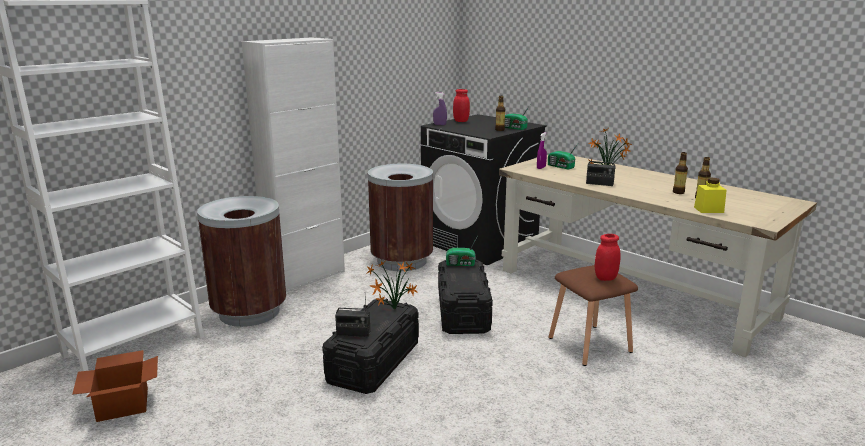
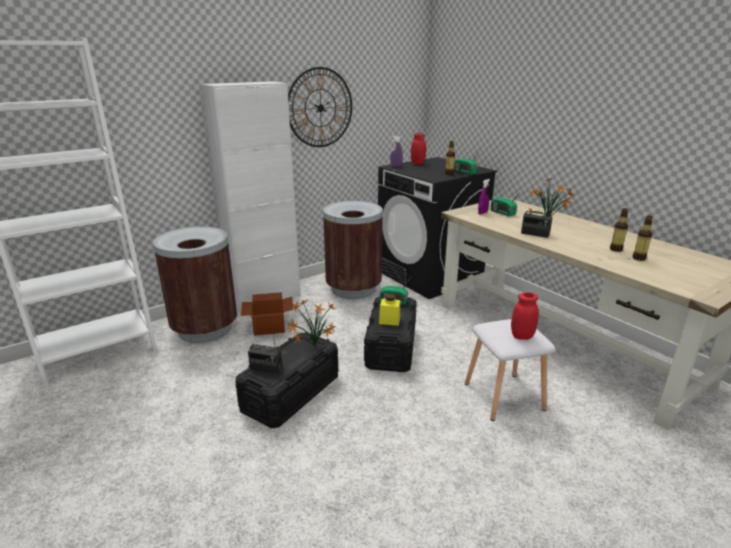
camera: 10 degrees right, 5 degrees up
(124, 403) = (63, 411): cardboard box -> cardboard box (270, 326)
(357, 64) = (320, 108): none -> wall clock
(588, 344) = (502, 395): brown stool -> white stool
(708, 210) = (644, 273): yellow jar -> yellow jar (389, 320)

